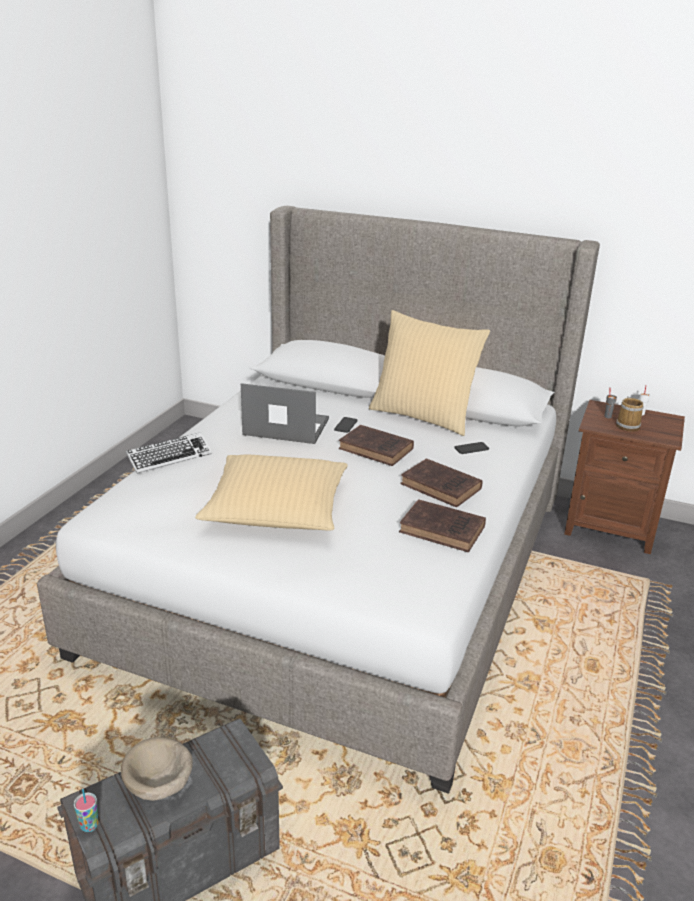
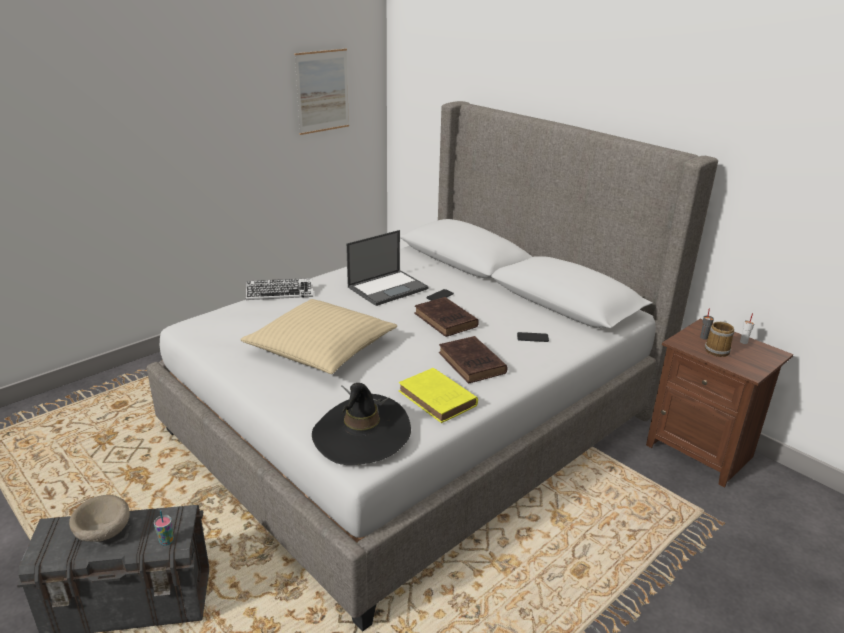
camera: 25 degrees right, 0 degrees up
(89, 825) = (39, 543): cup -> cup (166, 541)
(111, 207) = (322, 91): none -> picture
(285, 427) = (388, 287): laptop -> laptop turned 105 degrees clockwise
(405, 584) = (361, 434): none -> black hat
(423, 416) = (516, 301): beige pillow -> none
(444, 530) = (438, 399): brown book -> yellow book

